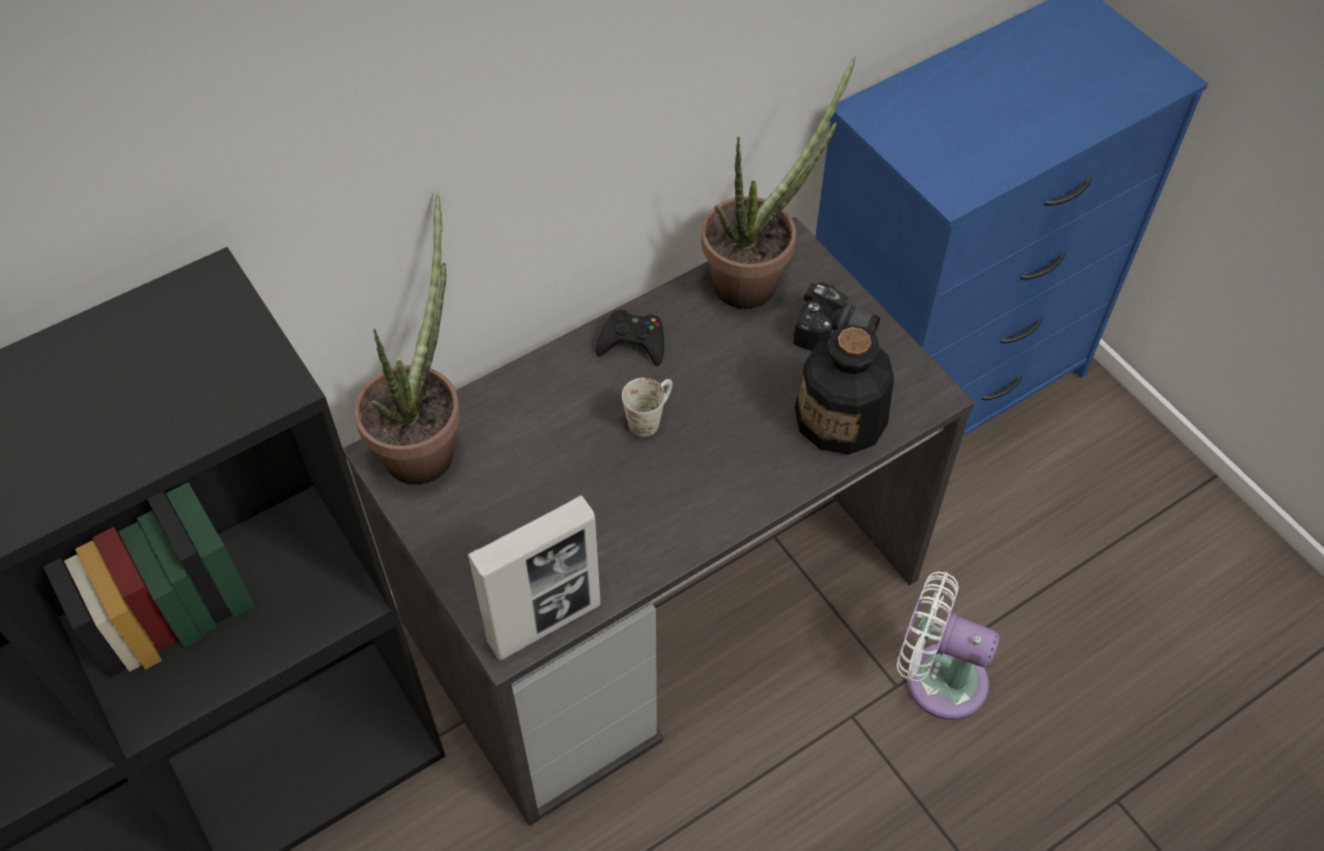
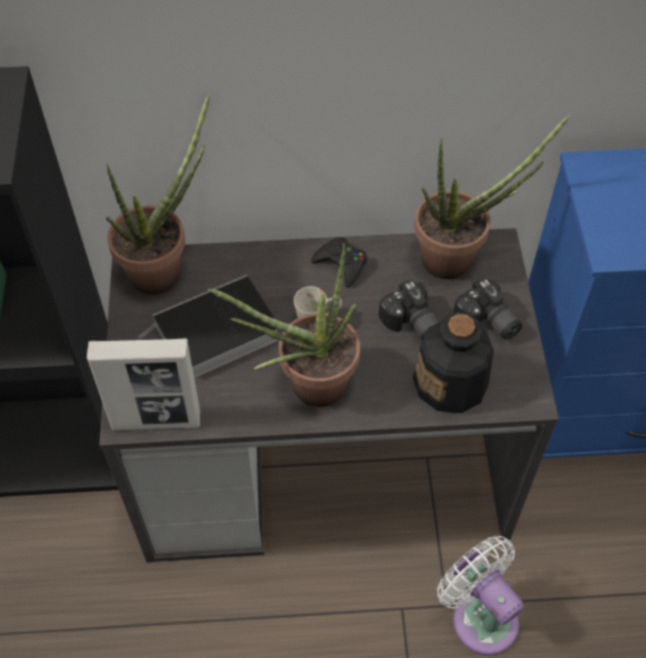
camera: 30 degrees right, 0 degrees up
(542, 491) = (214, 334): none -> book
(690, 499) = (306, 387): none -> potted plant
(757, 374) = (411, 325): none -> camera

